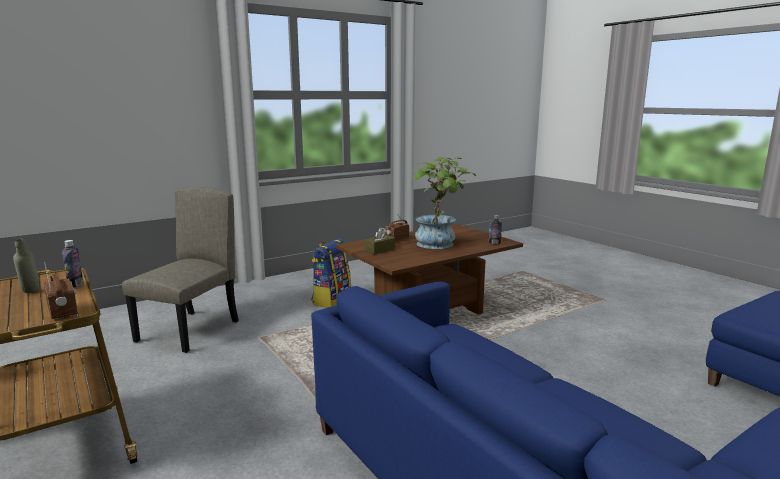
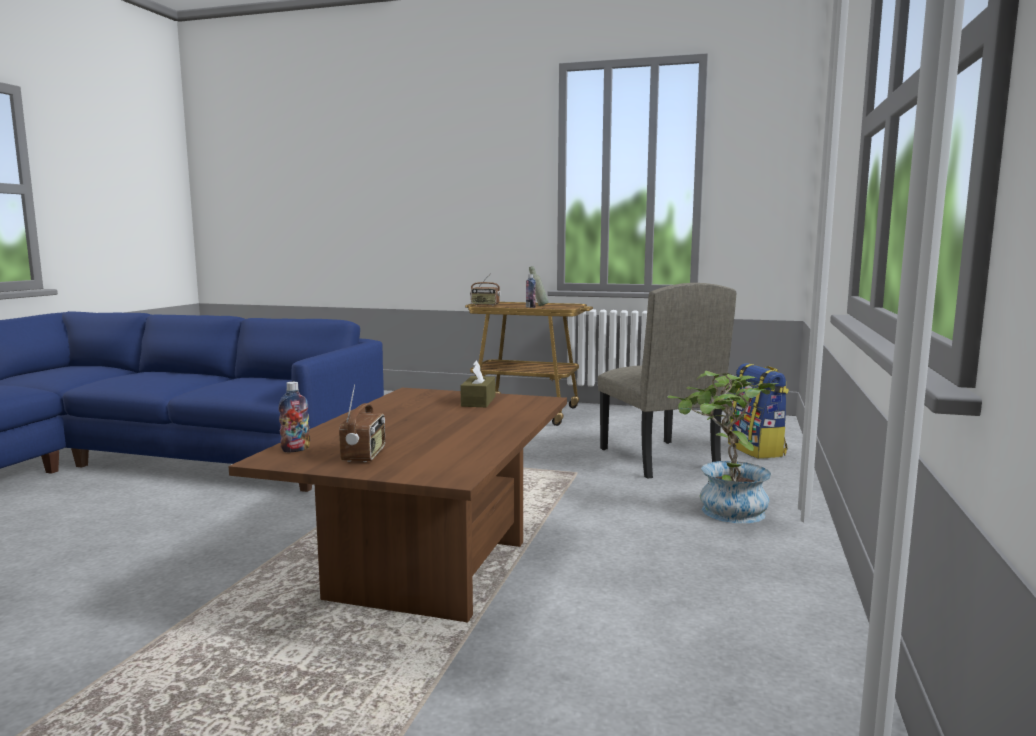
camera: 140 degrees right, 5 degrees down
(331, 300) = (622, 536): backpack -> backpack (757, 450)
(396, 239) = (498, 419): radio -> radio (364, 455)
(440, 245) = (402, 425): potted plant -> potted plant (722, 511)

